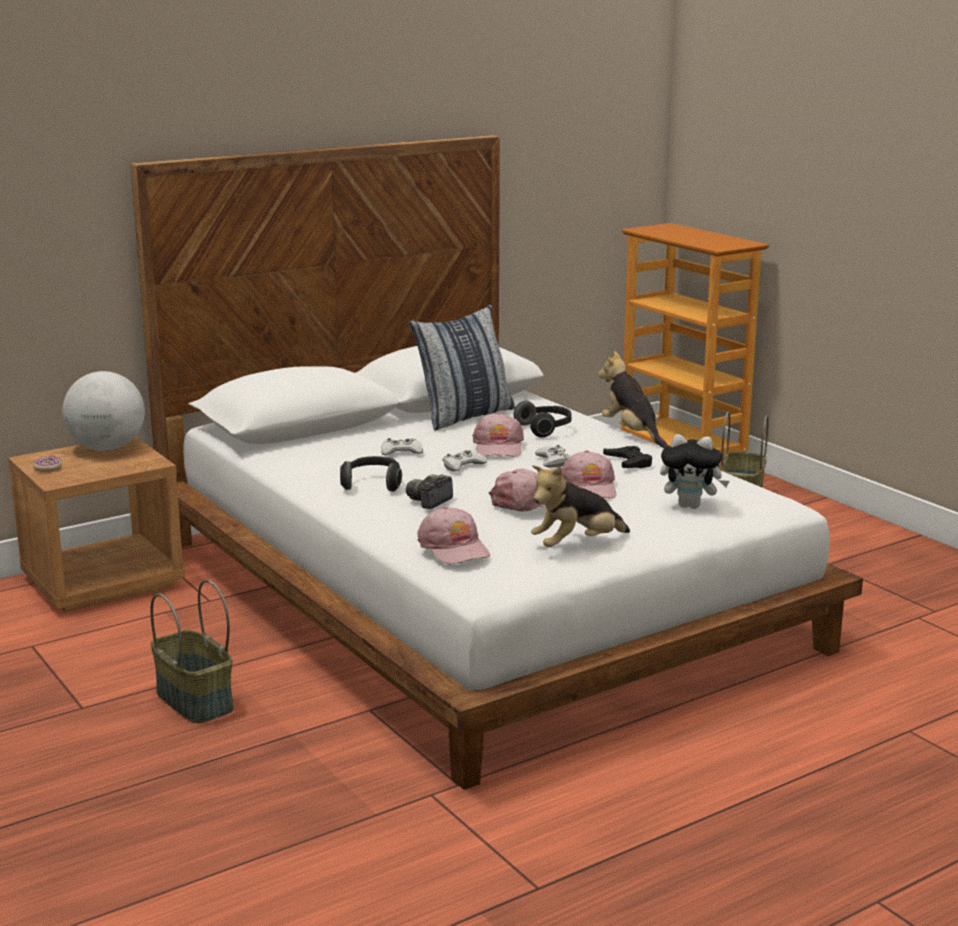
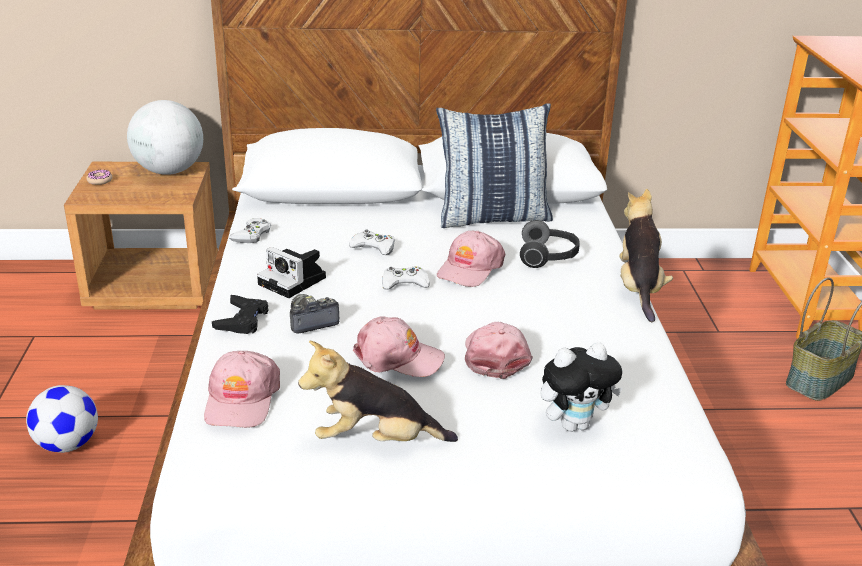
camera: 30 degrees right, 10 degrees up
(193, 701) = (67, 444): basket -> football
(373, 484) = (294, 281): headphones -> camera
(553, 461) = (500, 305): white game controller -> white game controller (251, 235)
(589, 488) = (495, 355): pink cap -> pink cap turned 150 degrees clockwise
(628, 462) = (580, 332): black game controller -> black game controller (242, 320)
(691, 506) = (574, 424): plush toy -> plush toy turned 60 degrees counterclockwise

